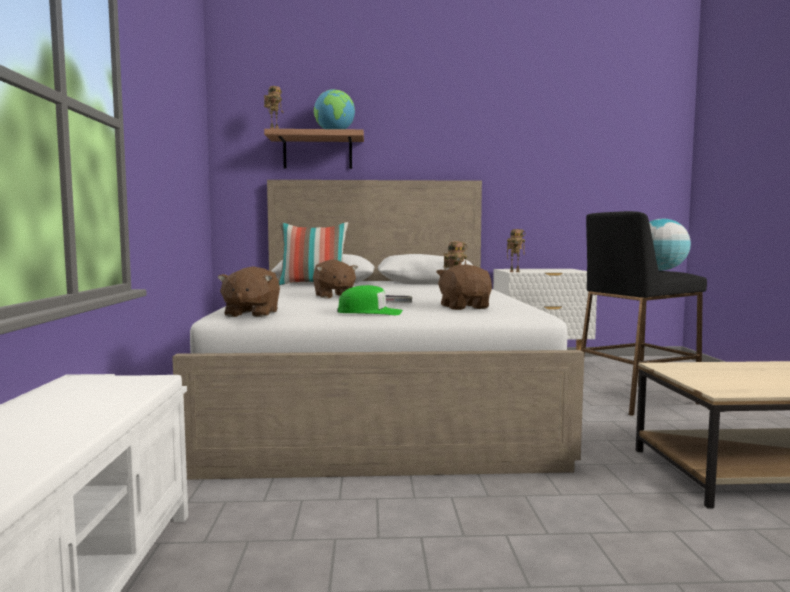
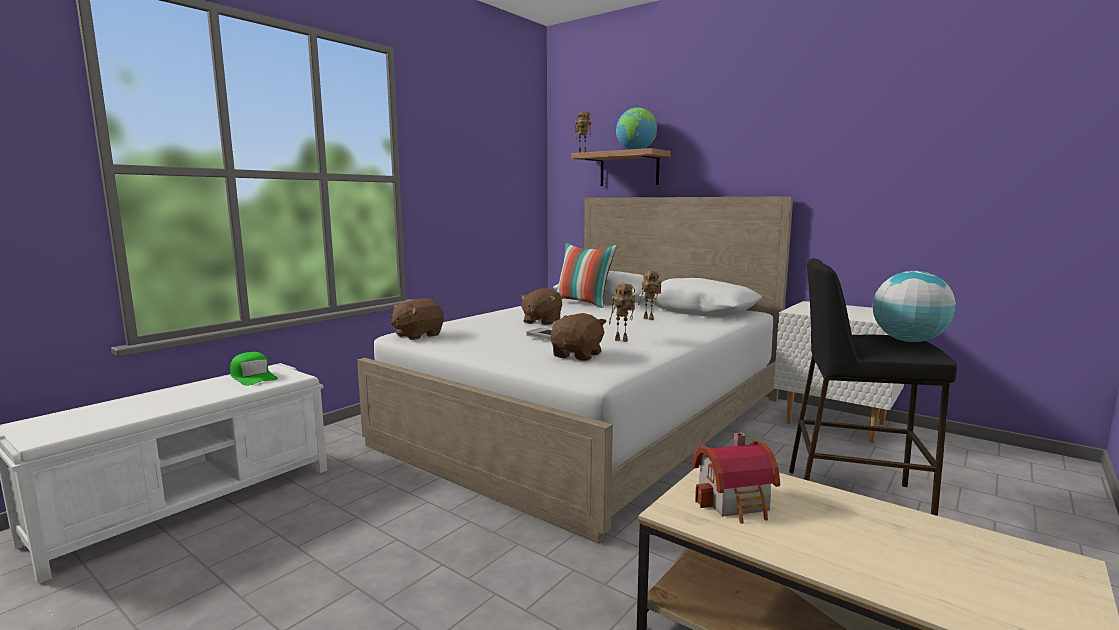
camera: 40 degrees right, 5 degrees up
(370, 312) = (486, 348): green cap -> green cap (253, 377)
(515, 272) = (794, 311): toy robot -> toy robot (650, 319)
(727, 378) = (737, 502): none -> toy house

